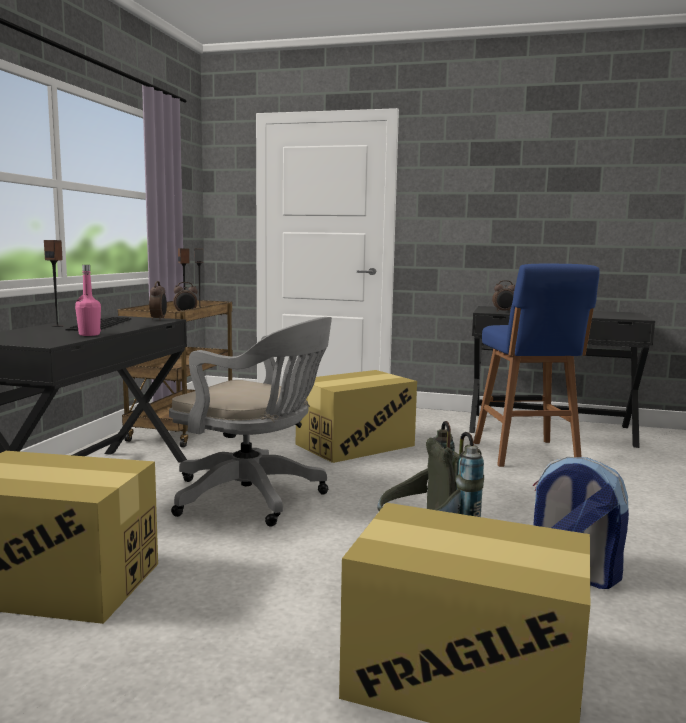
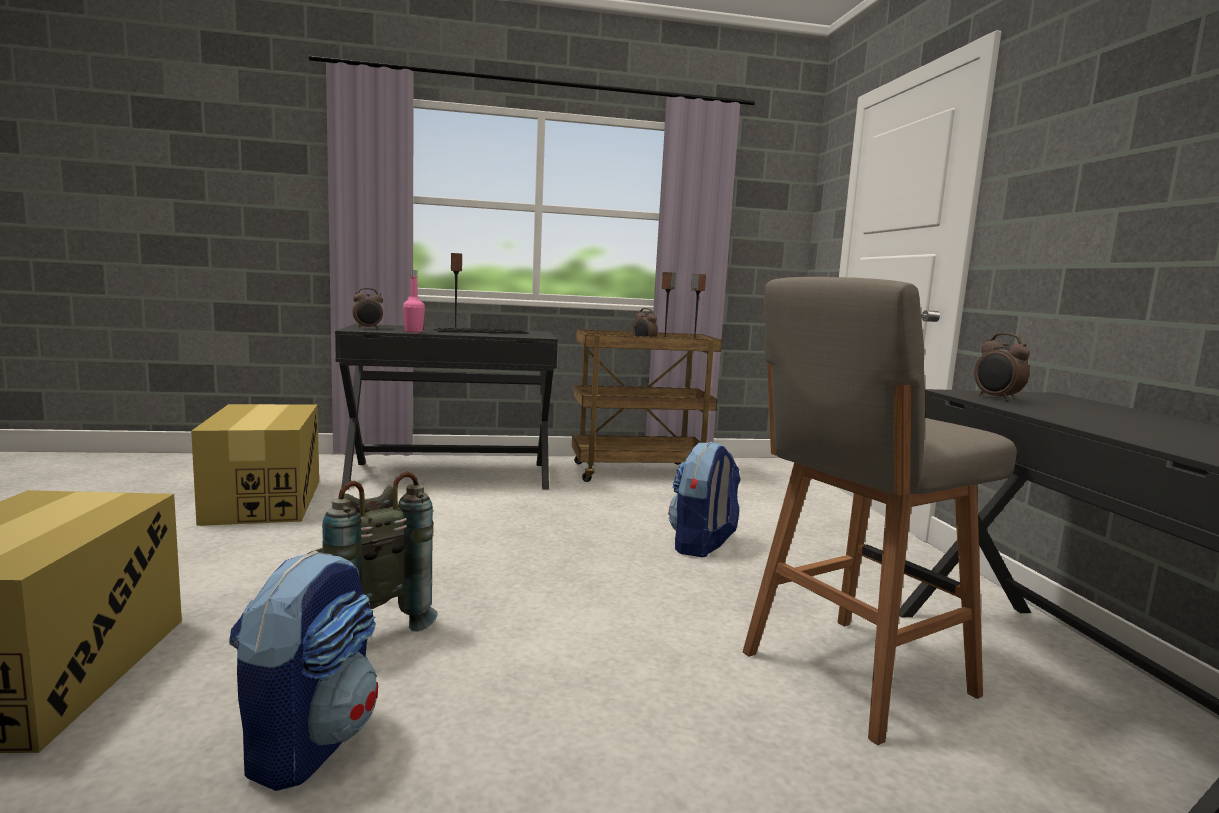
camera: 65 degrees right, 0 degrees up
(159, 319) = (539, 336): alarm clock -> alarm clock (368, 328)
(254, 497) = (471, 527): grey office chair -> none
(355, 445) = (702, 546): cardboard box -> backpack
(526, 454) = (851, 675): blue stool -> grey stool

